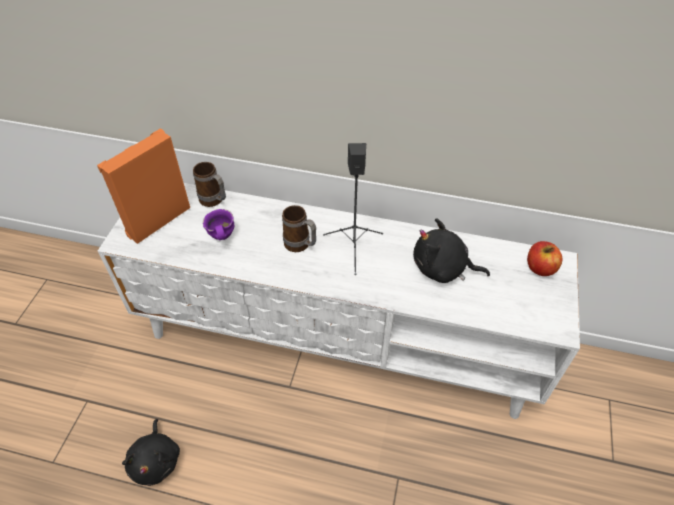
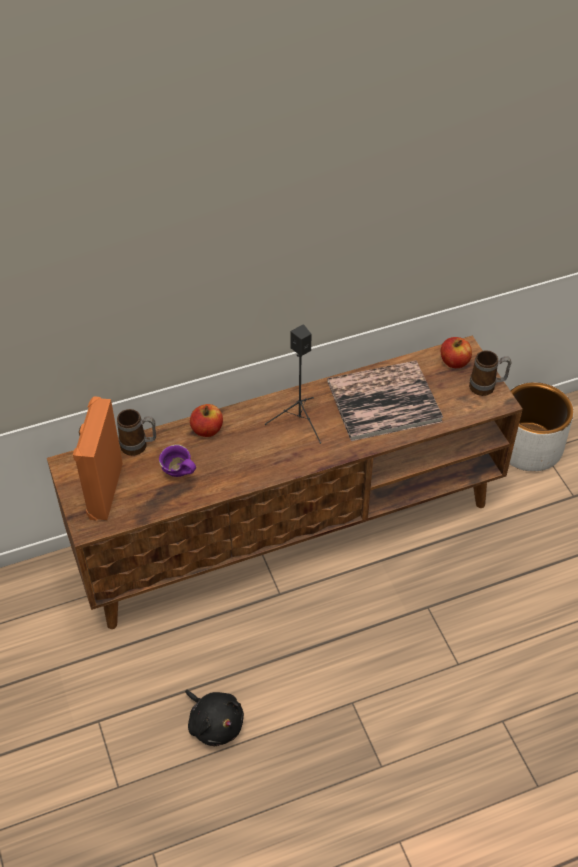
camera: 35 degrees left, 0 degrees up
(275, 215) = (207, 430): none -> apple
(301, 246) = (254, 444): mug -> mug (487, 387)
(338, 339) = (290, 528): white tv stand -> brown tv stand
(443, 268) = (384, 401): black plush toy -> book
(597, 389) = (529, 447): none -> white planter

